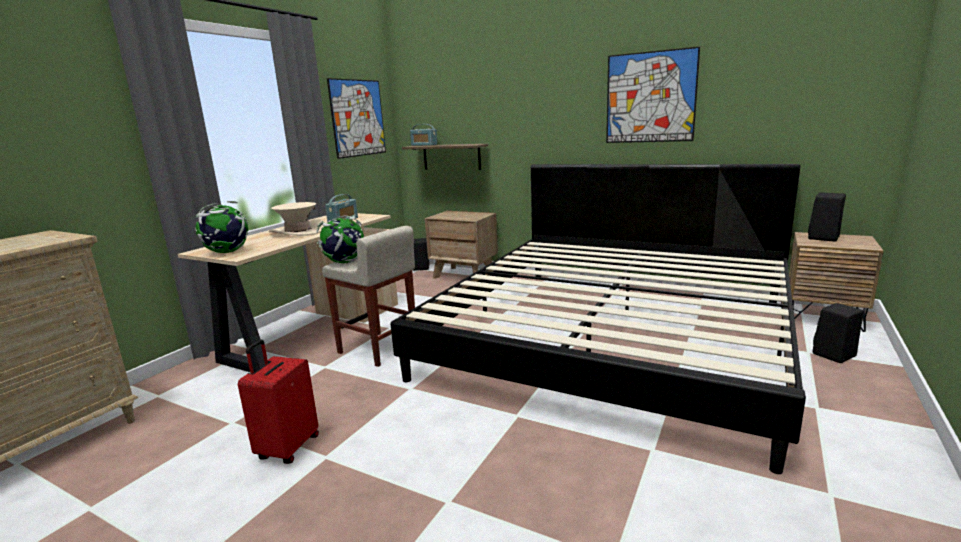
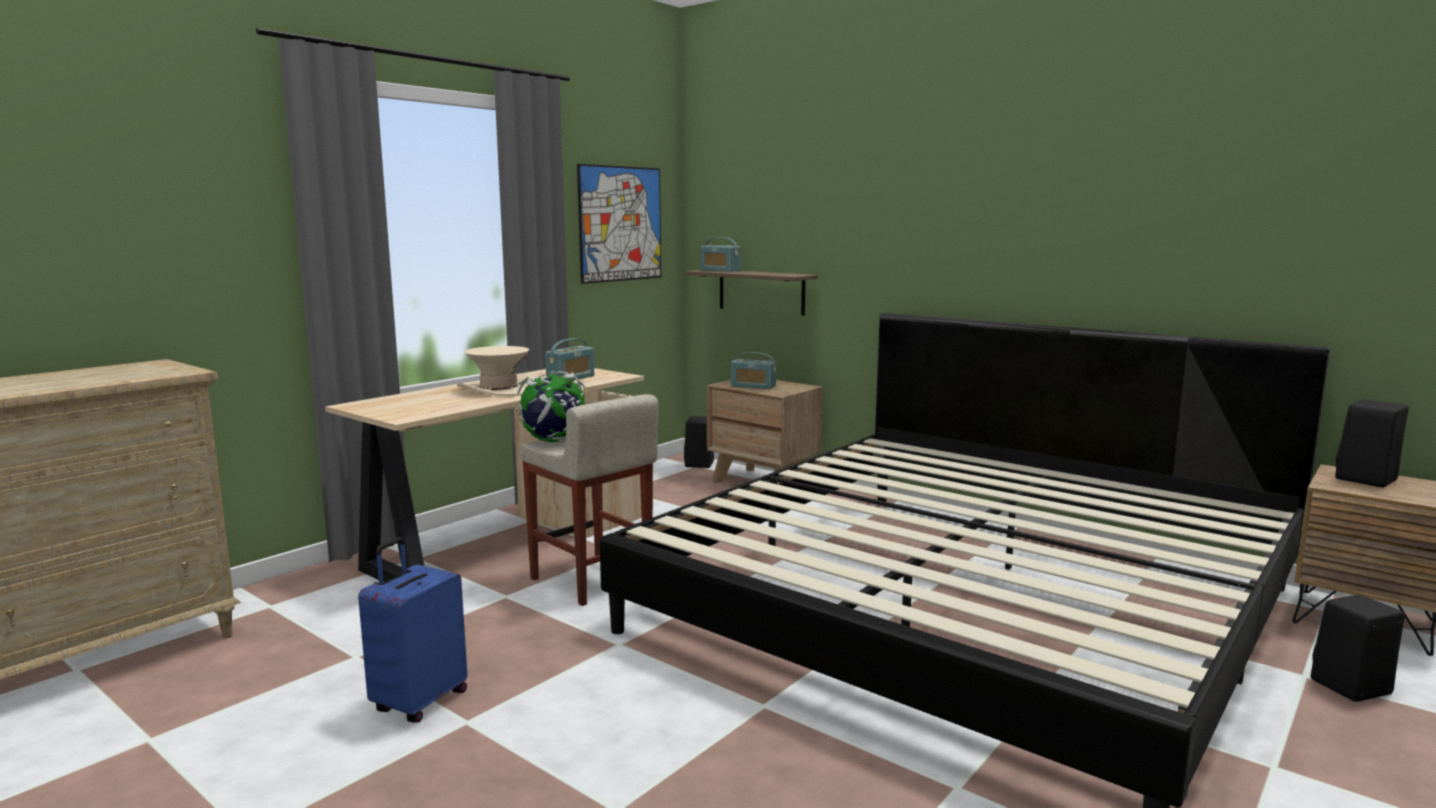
camera: 10 degrees right, 5 degrees down
(227, 252) = (389, 410): globe -> none
(287, 448) = (419, 702): red suitcase -> blue suitcase
(454, 216) = (753, 386): none -> radio
(650, 97) = (1078, 219): picture -> none

